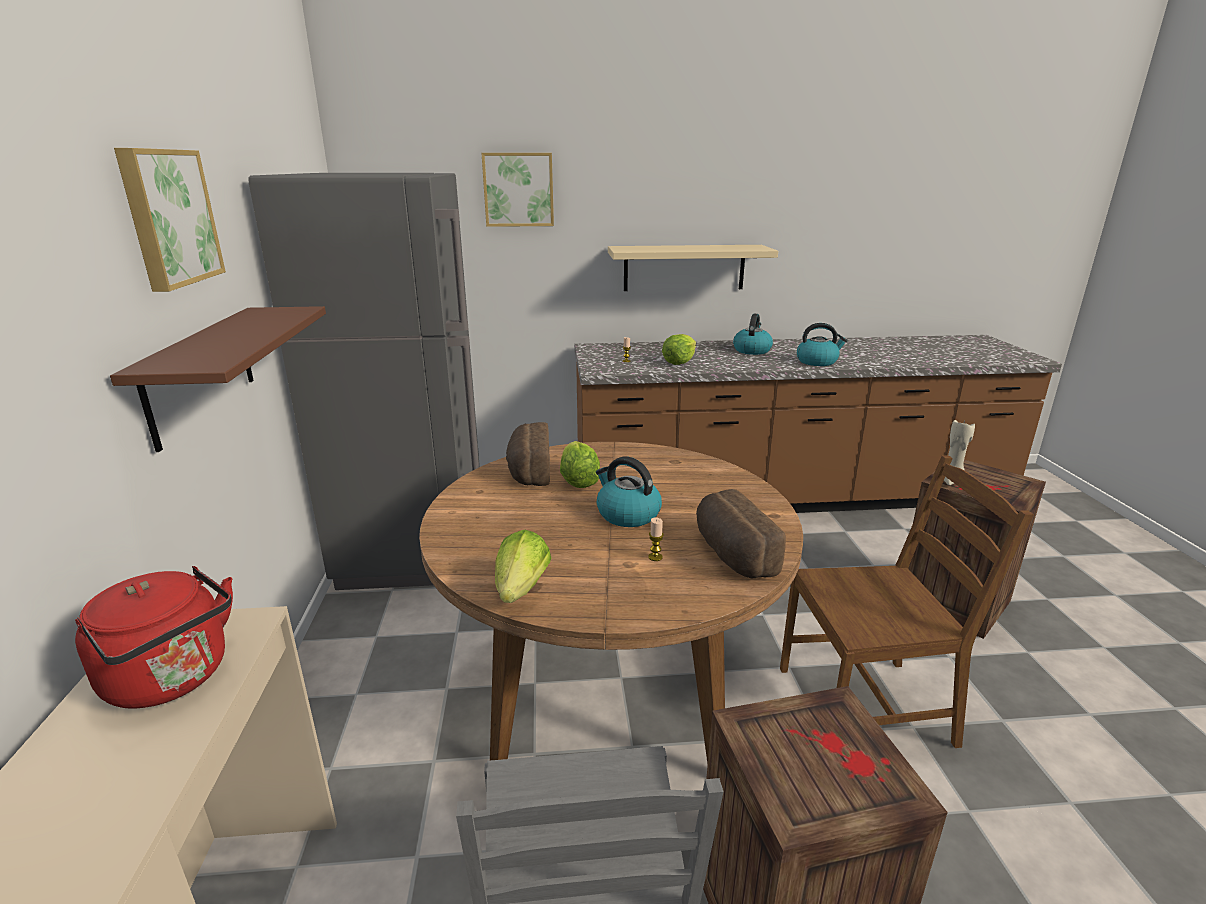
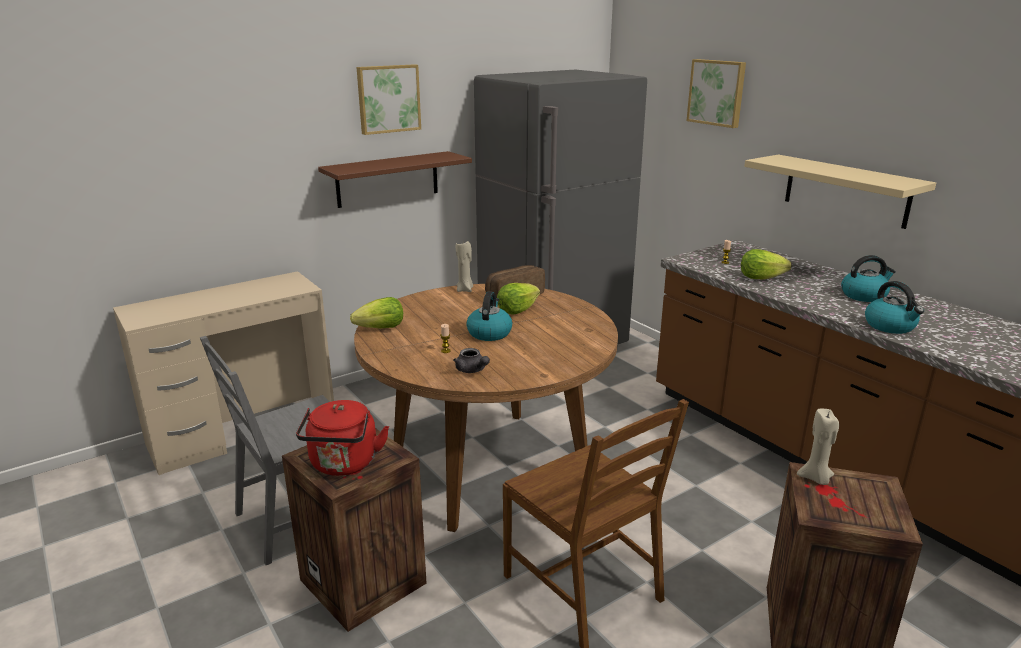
camera: 60 degrees right, 0 degrees up
(173, 679) = (264, 290): red kettle -> red kettle (343, 465)
(465, 492) = (465, 290): none -> beige candle
(731, 554) = (472, 370): bread -> grey teapot

